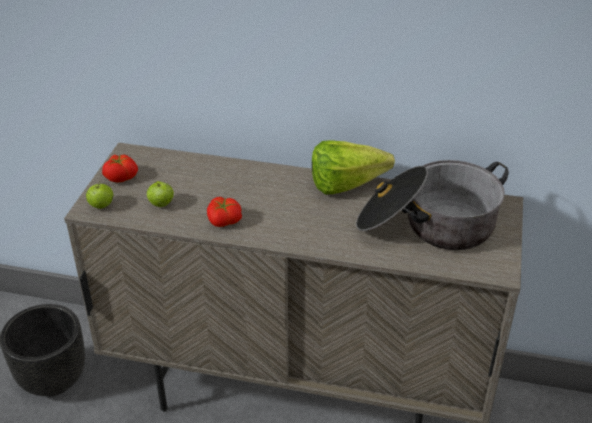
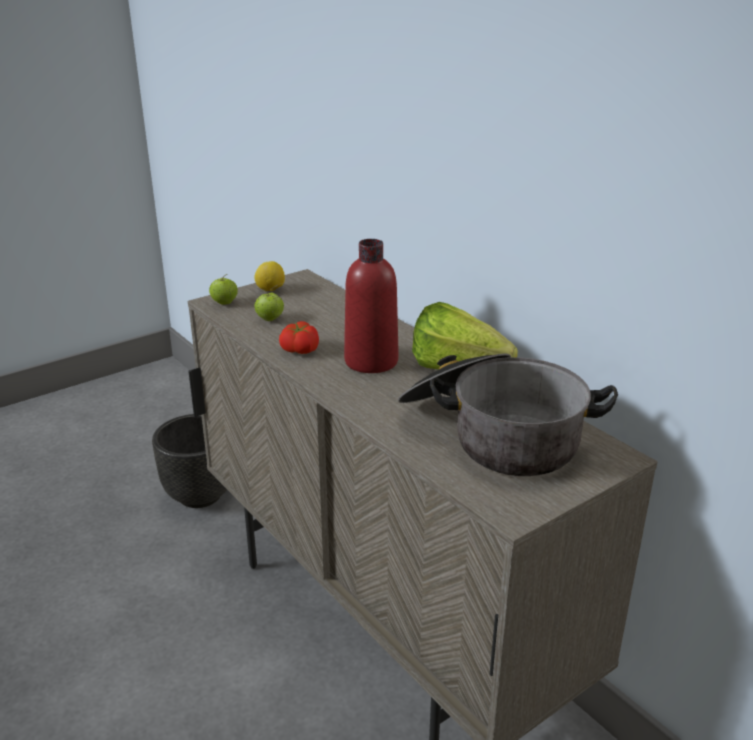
camera: 40 degrees right, 10 degrees down
(121, 176) = (271, 290): tomato -> lemon
(285, 206) = (371, 361): none -> red bottle

